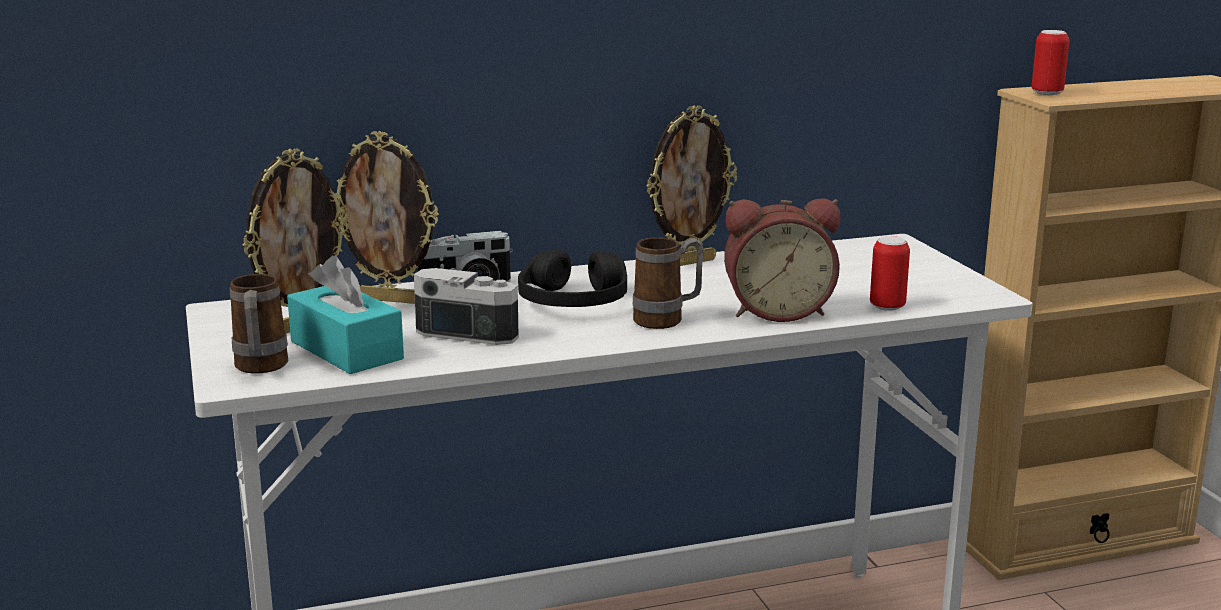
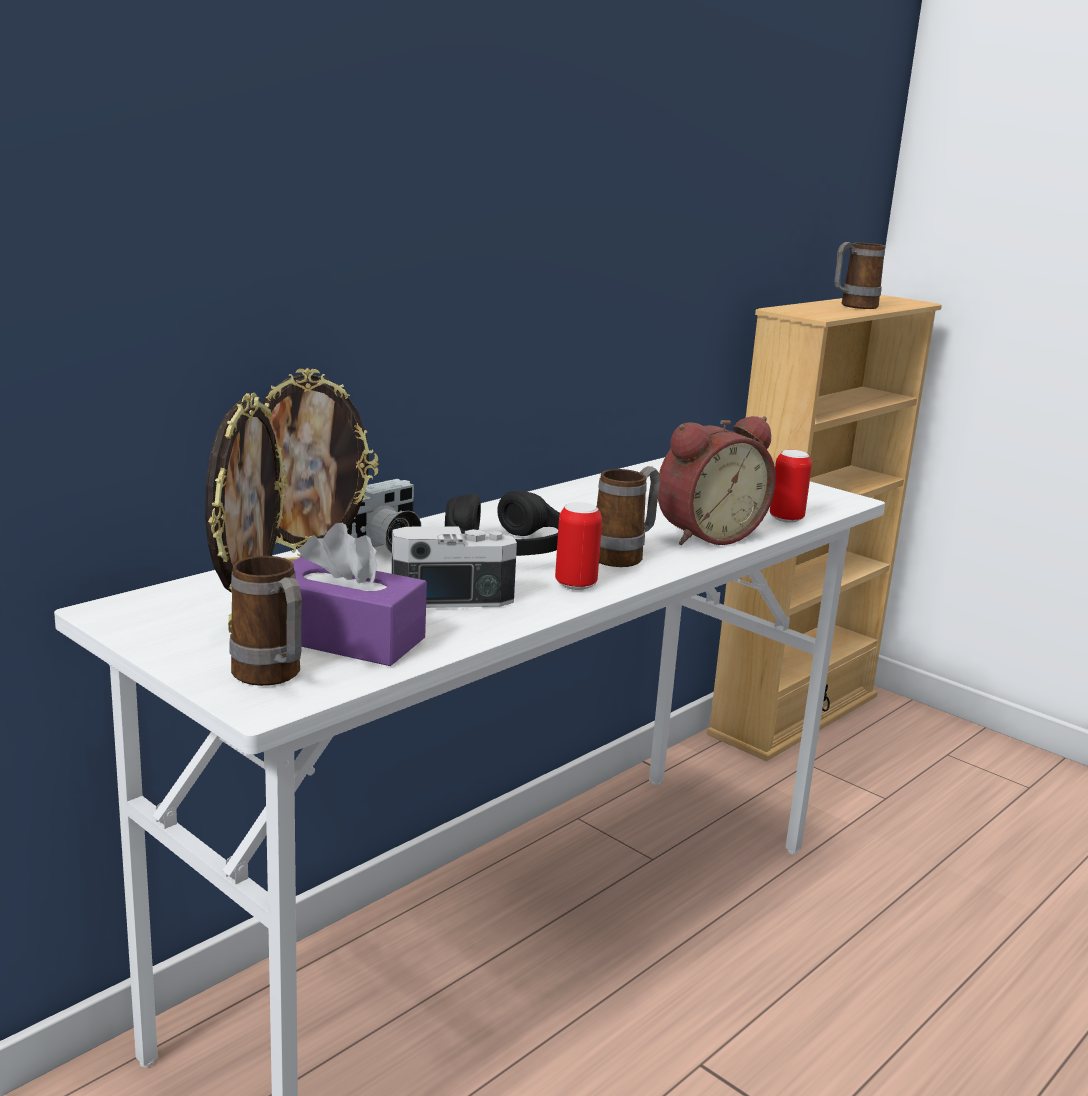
camera: 30 degrees left, 0 degrees up
(346, 350) = (344, 638): turquoise tissue box -> purple tissue box
(688, 262) = (555, 496): picture frame -> none
(1047, 93) = (804, 310): can -> can (575, 584)
(1127, 89) = (852, 306): none -> mug

